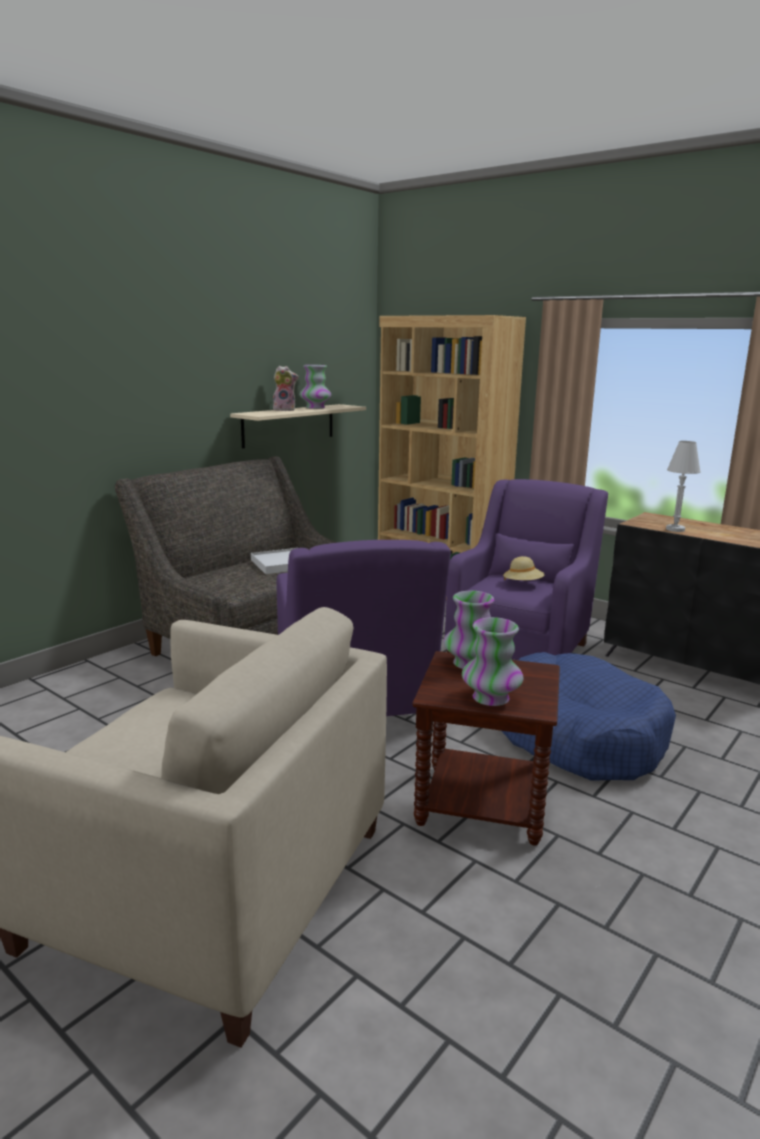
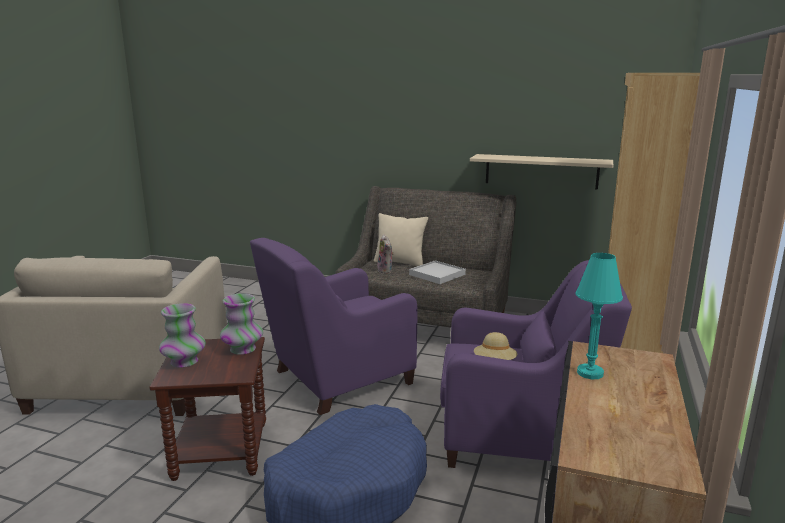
camera: 70 degrees right, 0 degrees up
(212, 571) = (400, 262): none -> beige pillow
(285, 410) = (525, 157): plush toy -> plush toy (386, 271)
(315, 408) = (560, 159): vase -> none
(675, 529) = (590, 373): white table lamp -> turquoise table lamp

